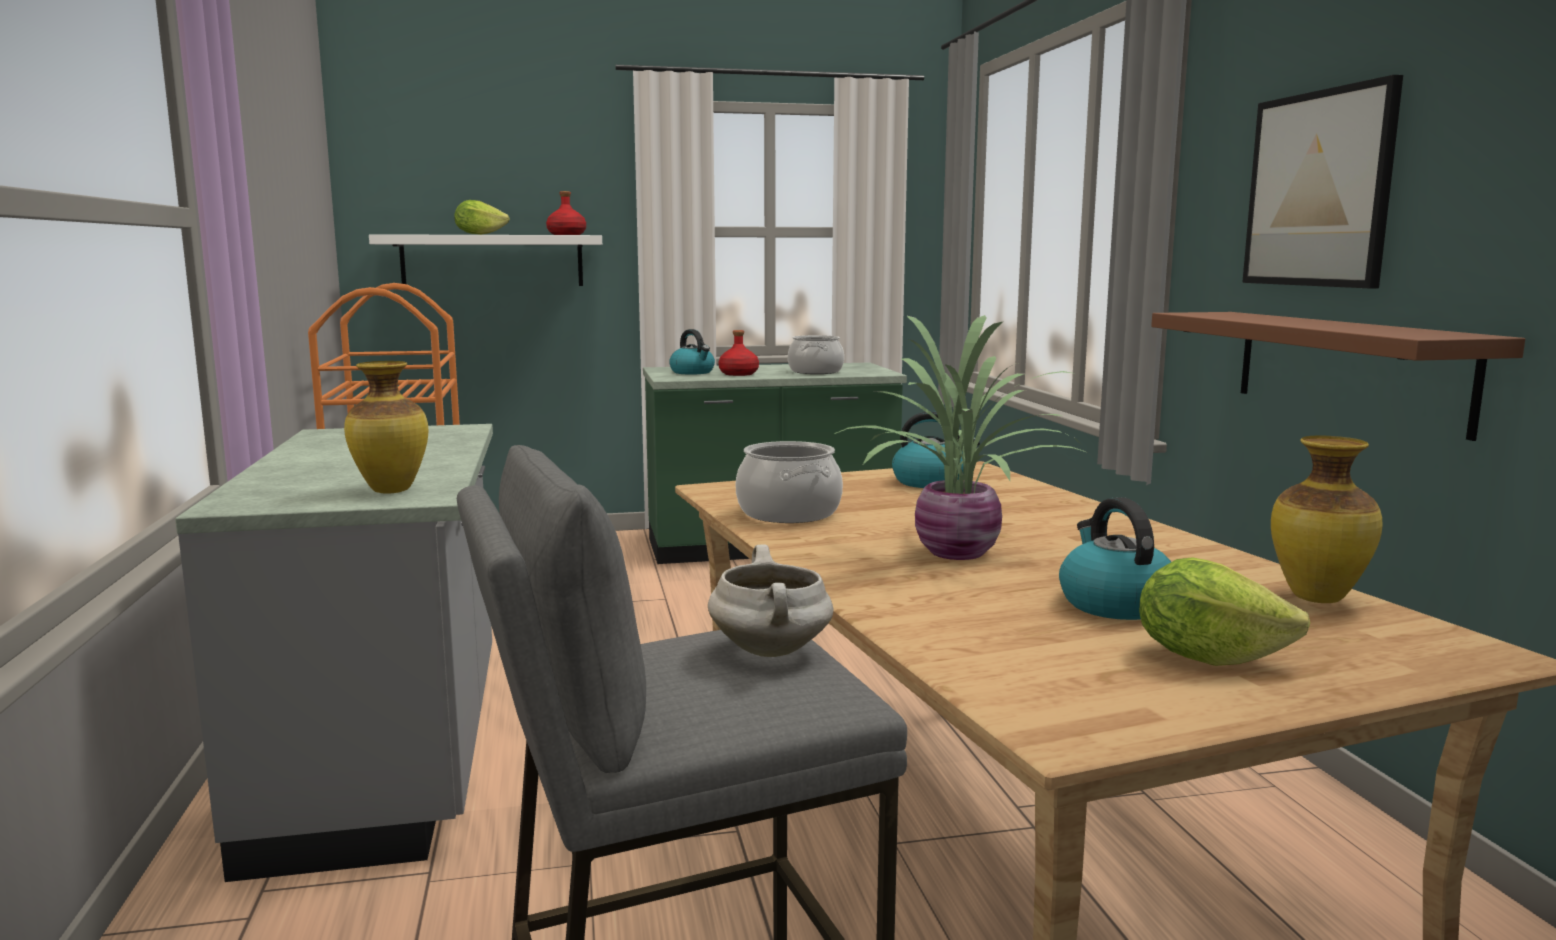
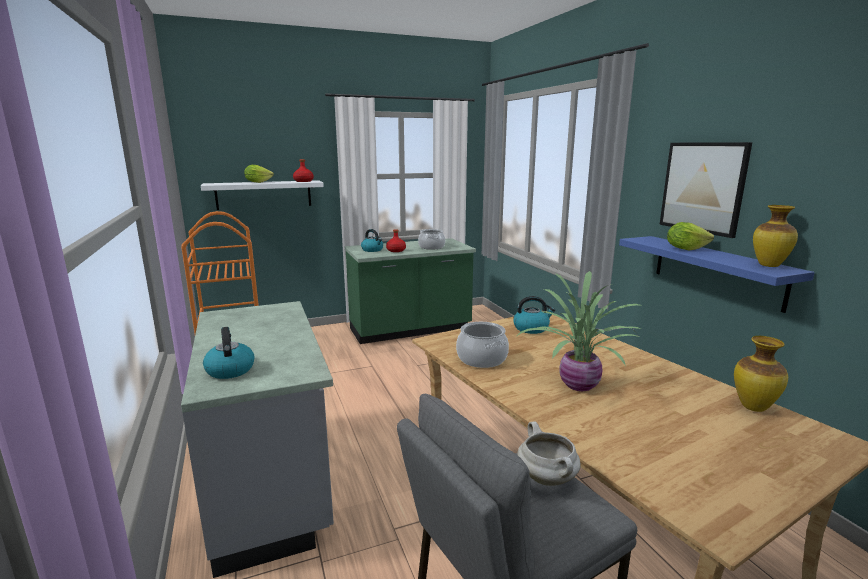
camera: 10 degrees left, 5 degrees up
(392, 491) = (288, 369): vase -> vase (769, 265)
(1114, 604) = (673, 420): kettle -> kettle (230, 370)
(1207, 657) = (739, 459): lettuce -> lettuce (685, 249)
(1347, 368) = (716, 271): brown shelf -> blue shelf

